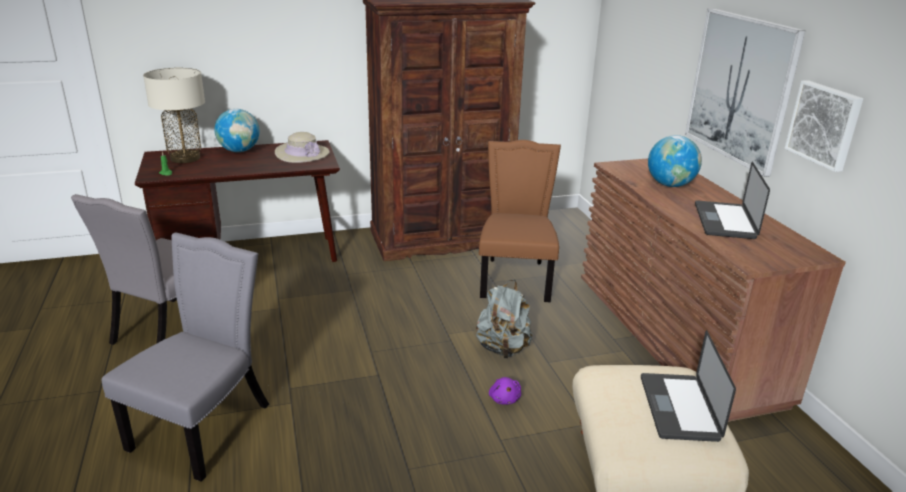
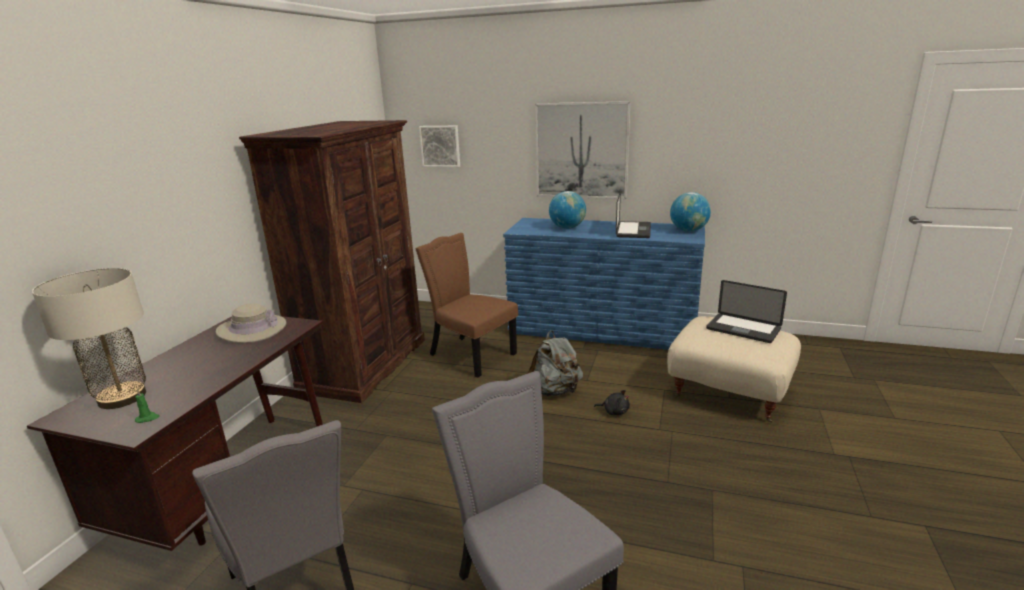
camera: 55 degrees left, 5 degrees down
(239, 151) = (171, 360): globe -> globe (688, 230)
(504, 398) = (614, 411): purple plush toy -> black plush toy
(675, 339) = (602, 331): brown dresser -> blue dresser
(724, 221) = (633, 231): laptop -> laptop turned 120 degrees counterclockwise
(825, 124) = (663, 153): picture -> picture (440, 146)

